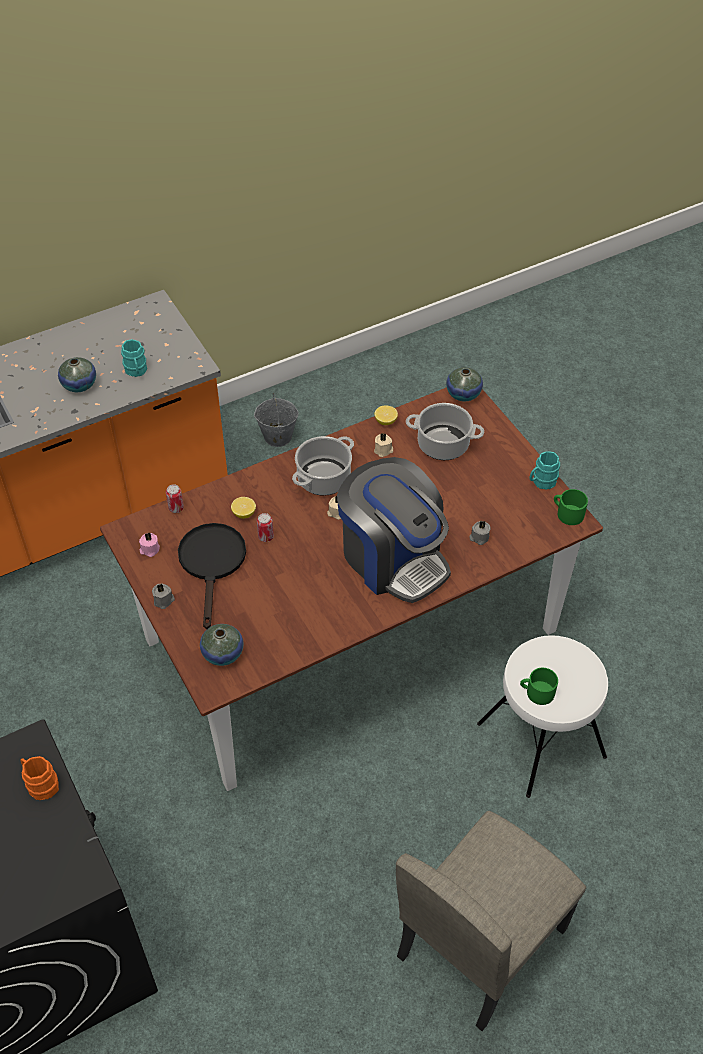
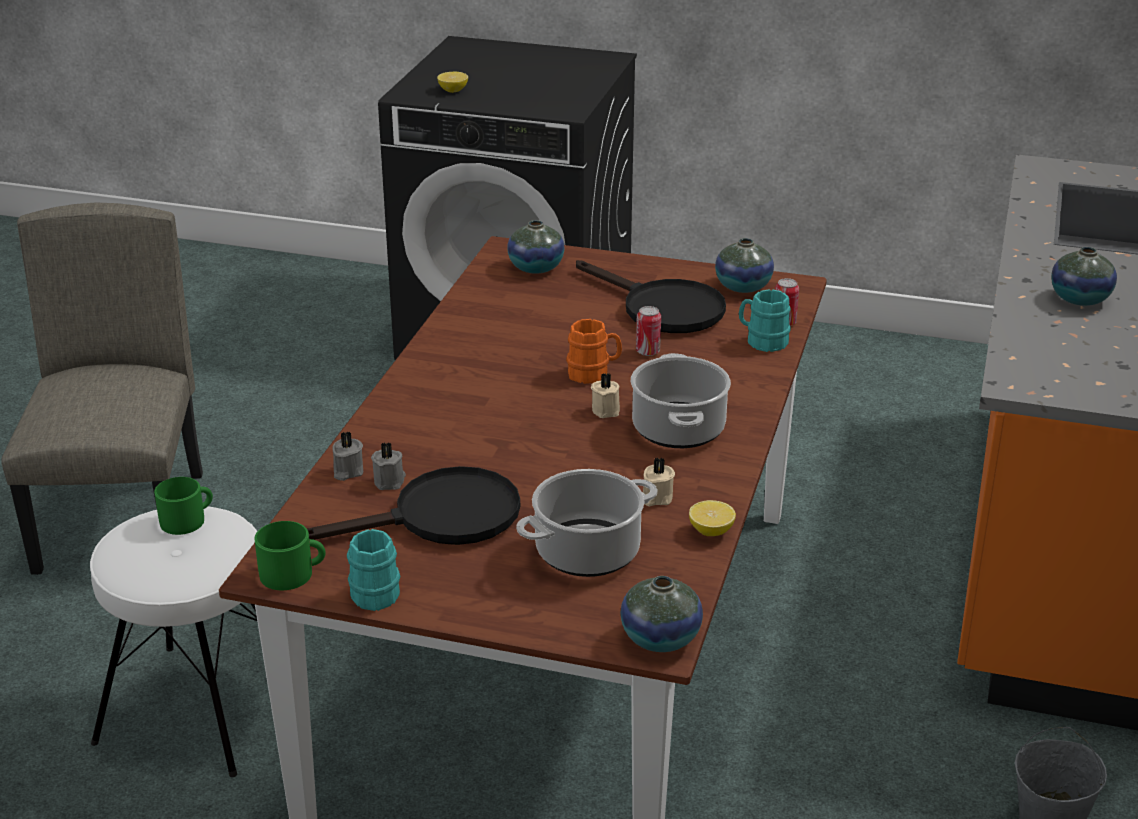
camera: 135 degrees right, 20 degrees down
(40, 784) = (522, 104): orange mug -> orange mug (594, 373)
(136, 371) = (1060, 341): turquoise mug -> turquoise mug (762, 341)
(149, 549) = (743, 286): pink candle -> vase
(164, 601) = (656, 267): grey candle -> grey candle (347, 471)
(244, 513) = (707, 355): lemon -> lemon (453, 90)
(393, 558) = (473, 408): coffee machine -> none
(480, 501) = (440, 518): none -> black frying pan

